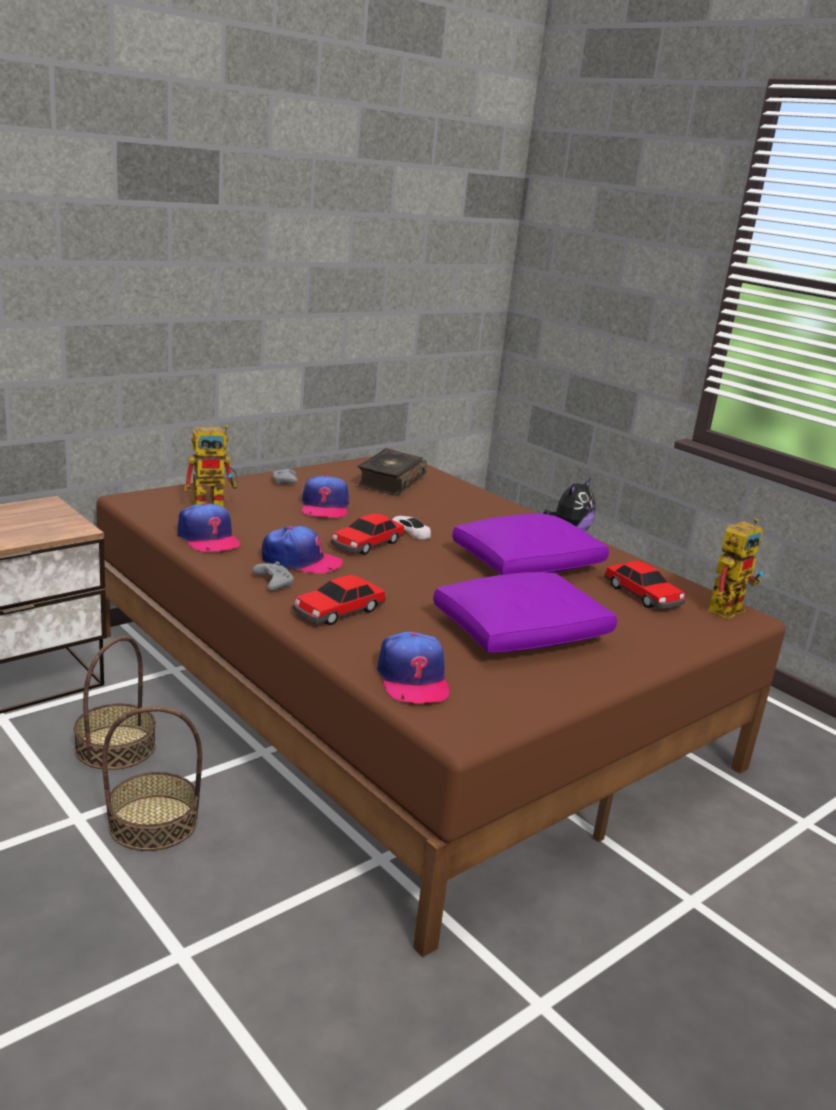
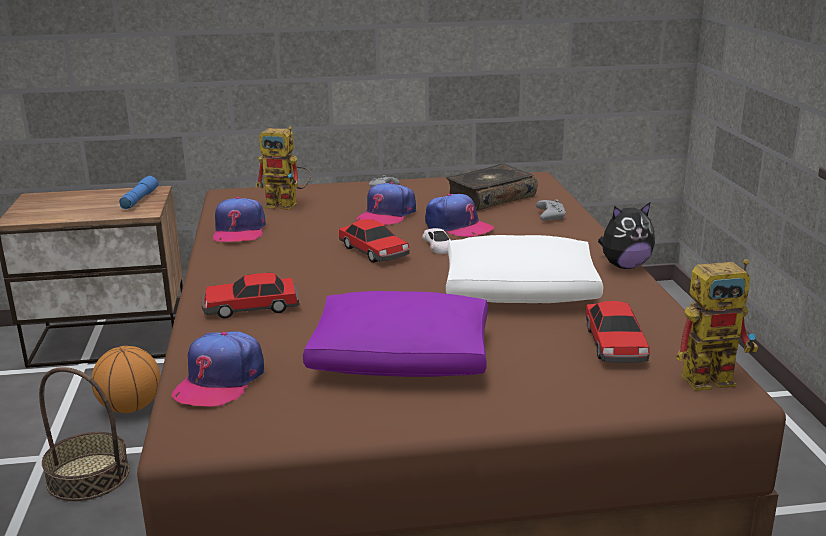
camera: 35 degrees right, 0 degrees up
(47, 515) = (139, 199): none -> blue flashlight
(115, 747) = (130, 408): basket -> basketball
(273, 583) = (233, 274): grey game controller -> grey game controller (550, 216)
(300, 561) = (287, 259): cap -> cap (457, 226)
(366, 544) = (374, 252): toy car -> toy car turned 105 degrees counterclockwise
(528, 563) = (521, 291): purple pillow -> white pillow

